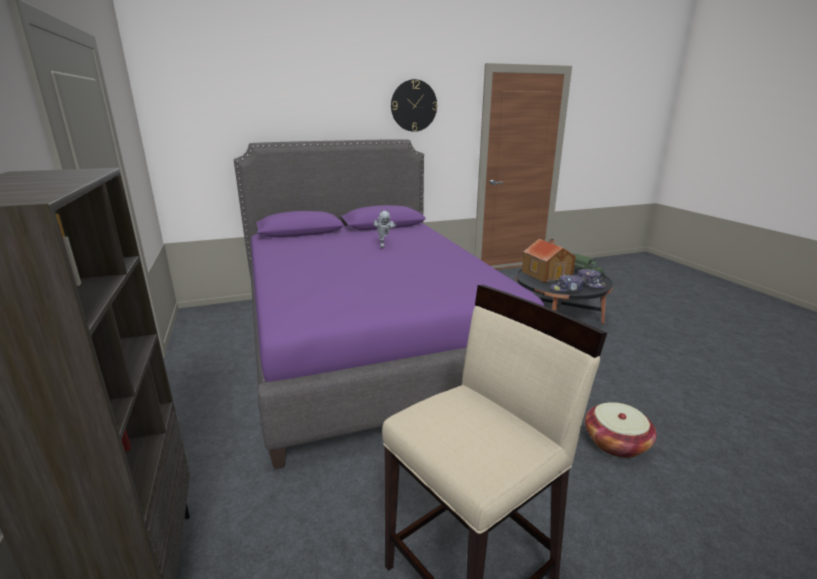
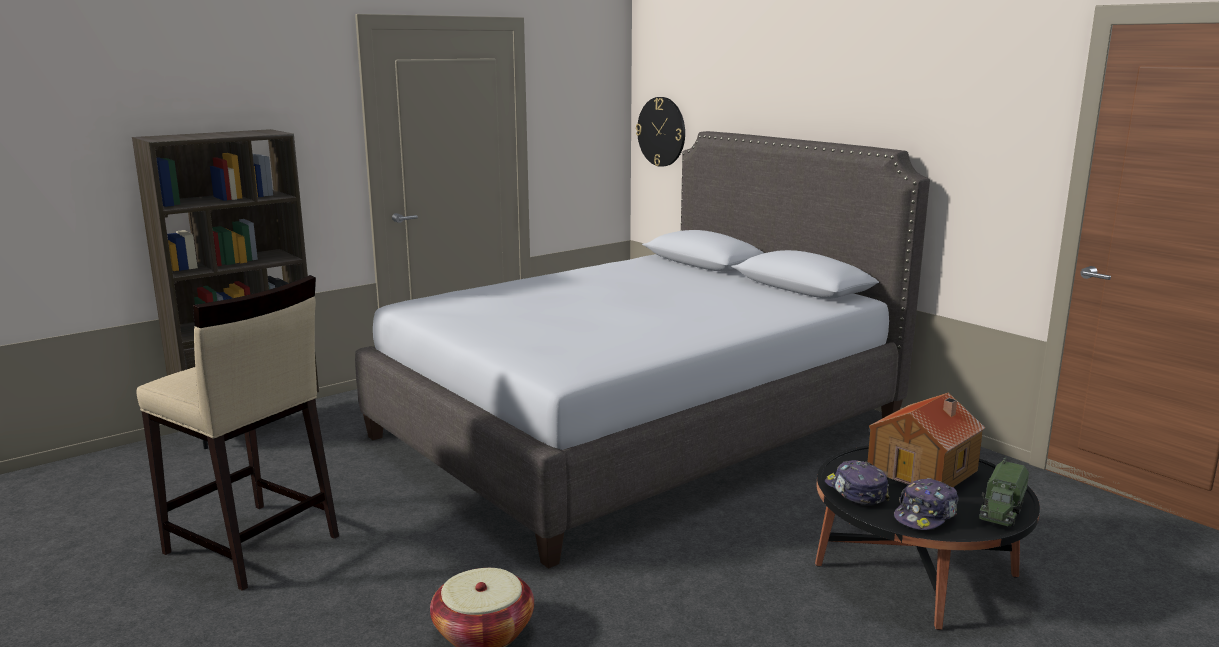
camera: 70 degrees right, 5 degrees down
(369, 342) = (637, 429): purple bed -> grey bed
(383, 245) = (696, 299): toy robot -> none
(413, 105) = (933, 91): wall clock -> wall clock (661, 131)

